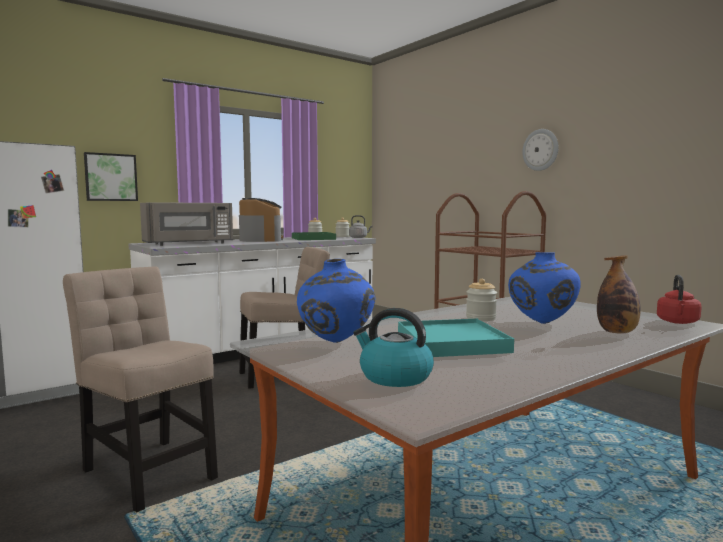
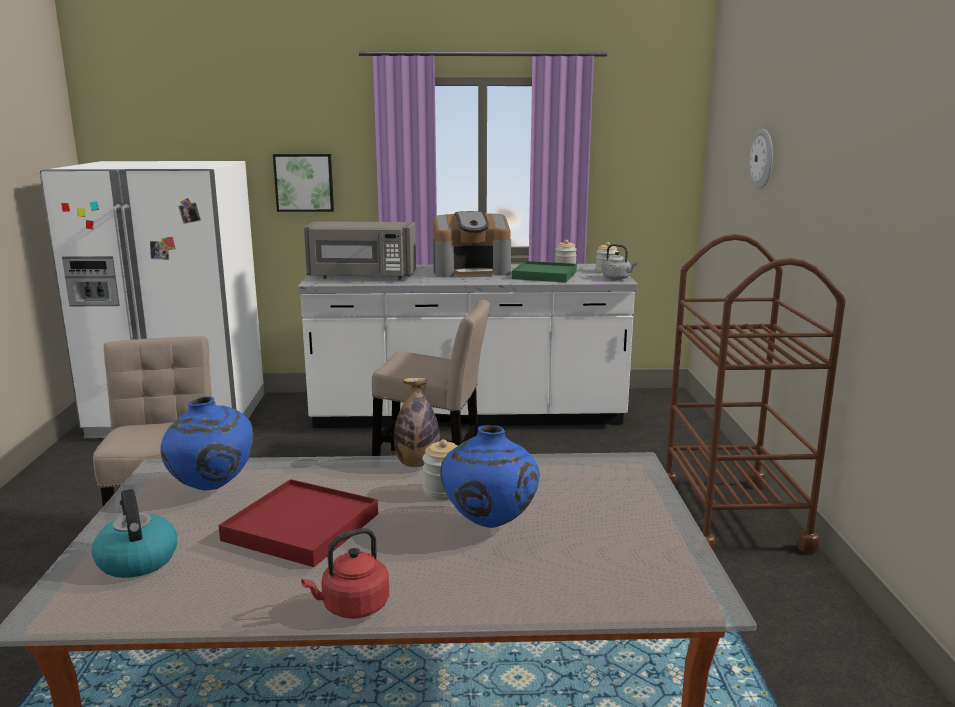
camera: 35 degrees right, 10 degrees up
(261, 239) = (471, 271): coffee machine -> coffee machine turned 60 degrees clockwise
(451, 343) = (301, 527): turquoise tray -> red tray
(540, 150) = (861, 175): wall clock -> wall clock (763, 159)
(617, 332) = (529, 577): bottle -> bottle (417, 464)
(678, 322) = (684, 588): red kettle -> red kettle (352, 607)

